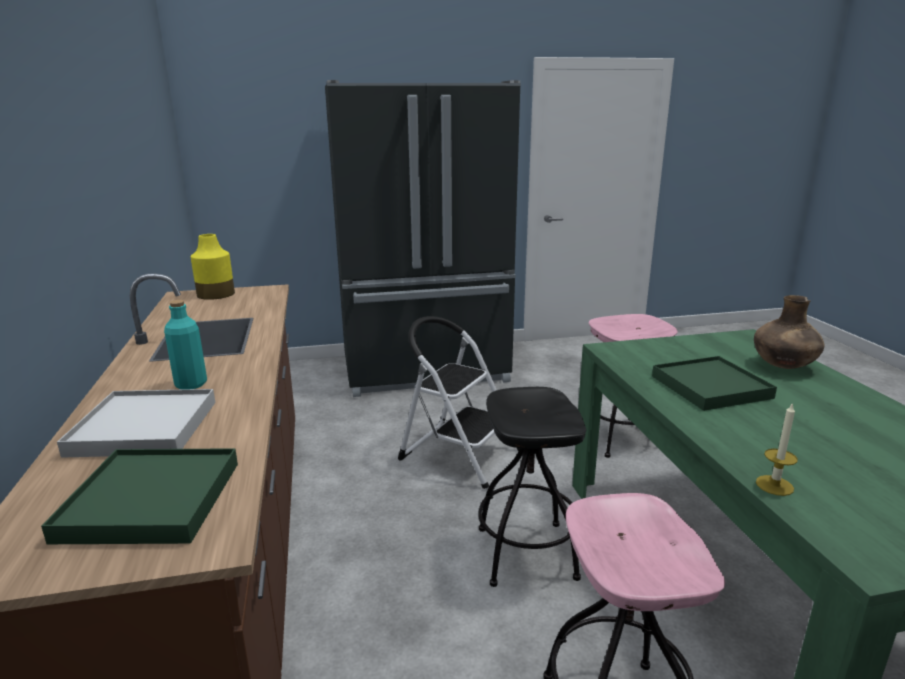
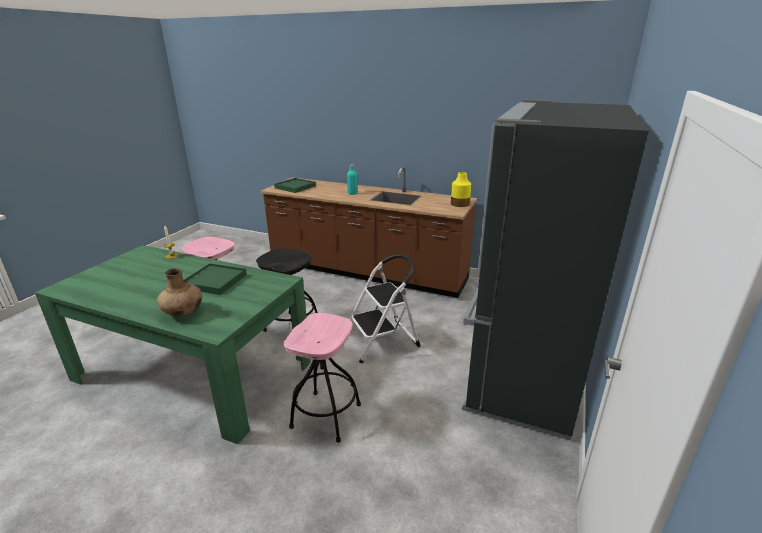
camera: 125 degrees right, 5 degrees up
(144, 427) = (331, 188): white tray -> none

